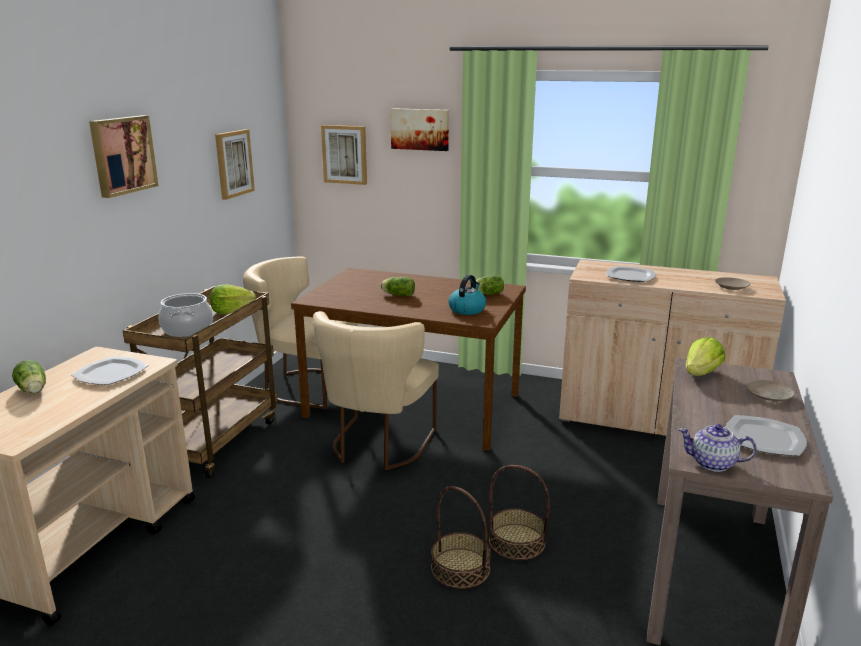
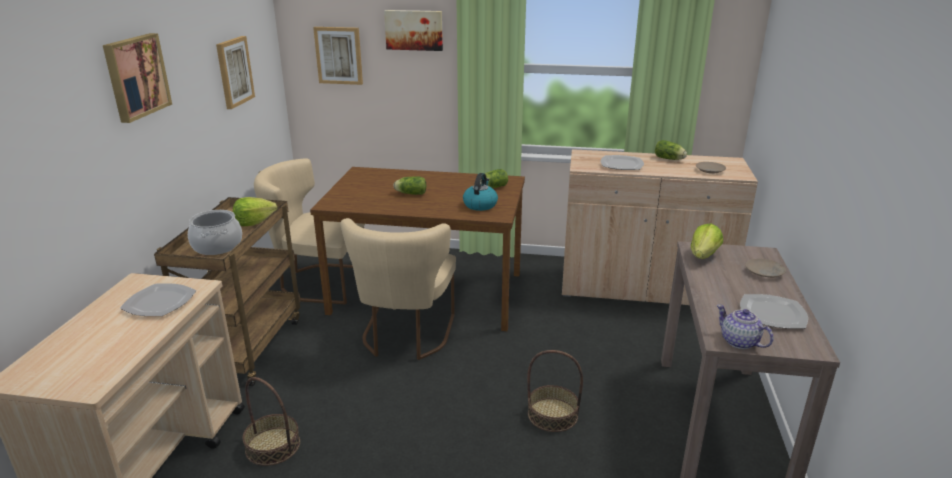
camera: 10 degrees left, 5 degrees up
(33, 390) = (85, 329): lettuce -> lettuce (670, 159)
(460, 568) = (510, 445): basket -> basket (273, 446)
(713, 463) = (739, 342): teapot -> teapot turned 45 degrees clockwise

